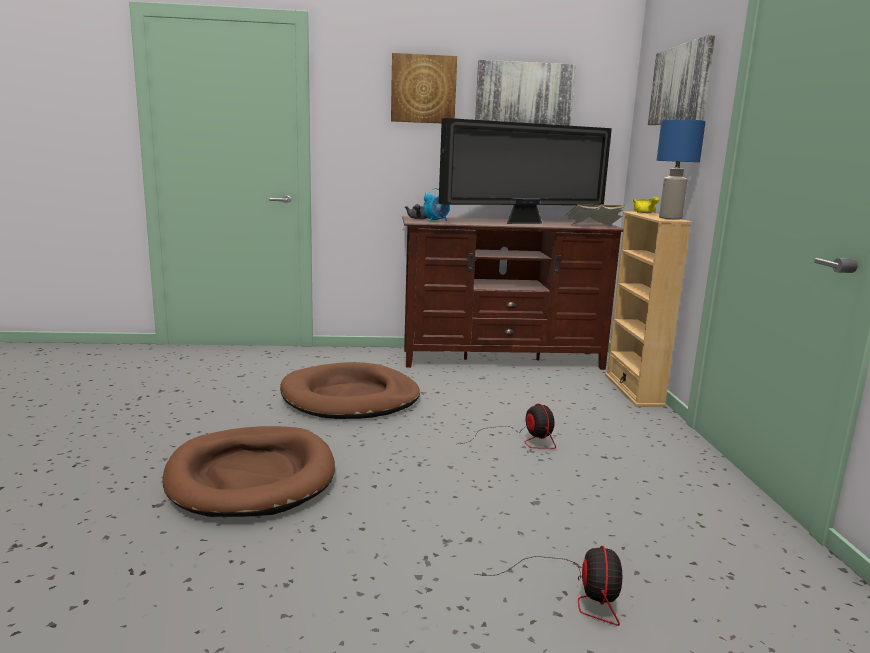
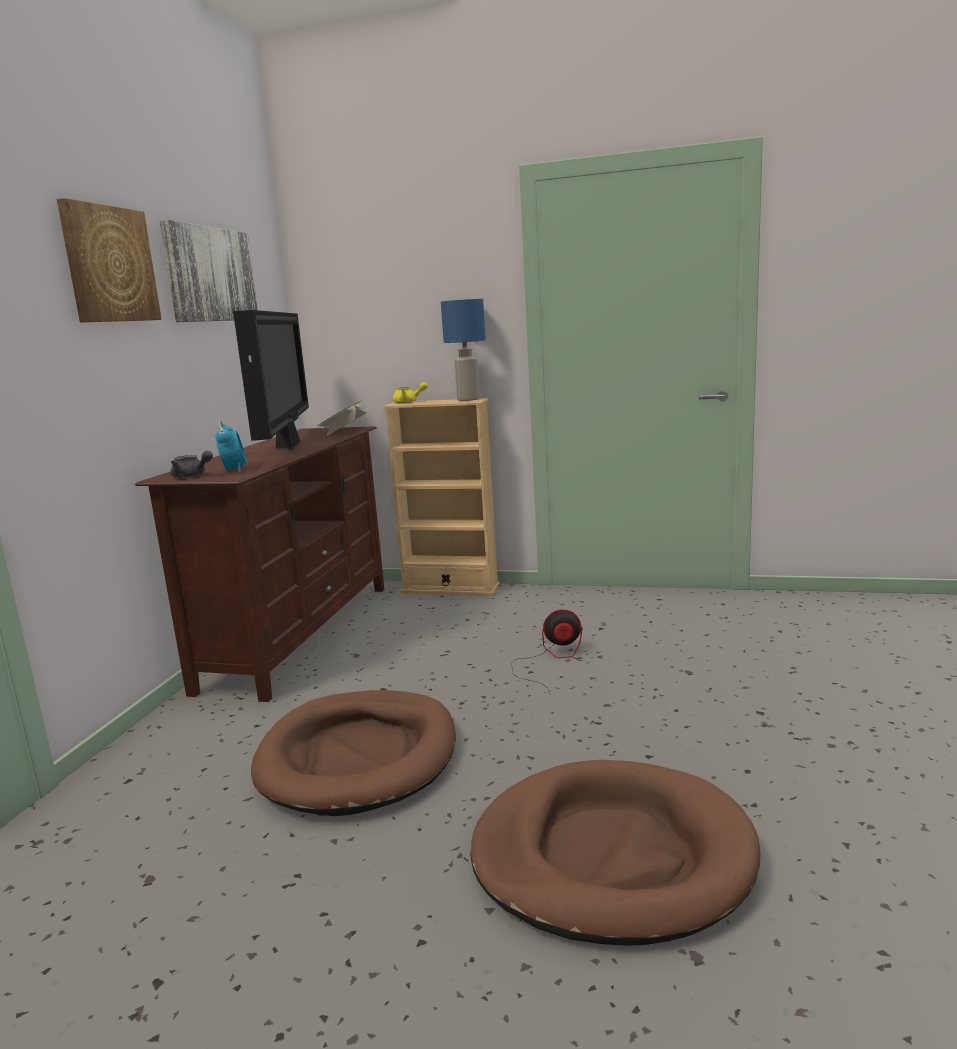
camera: 70 degrees left, 0 degrees up
(574, 592) = (833, 679): fan -> none
(681, 84) = (410, 262): picture -> none

